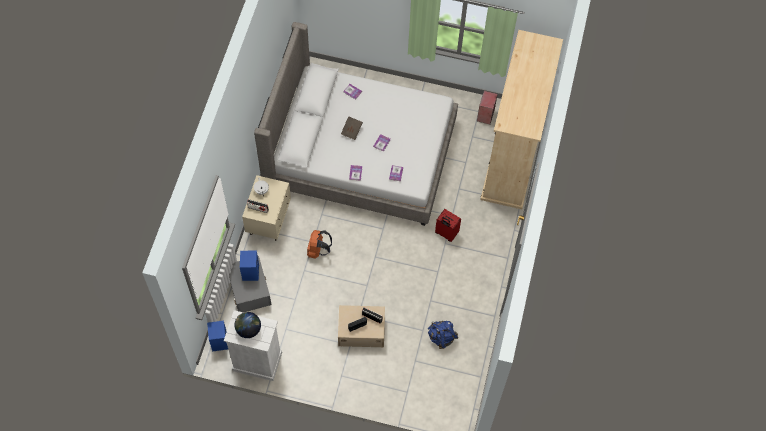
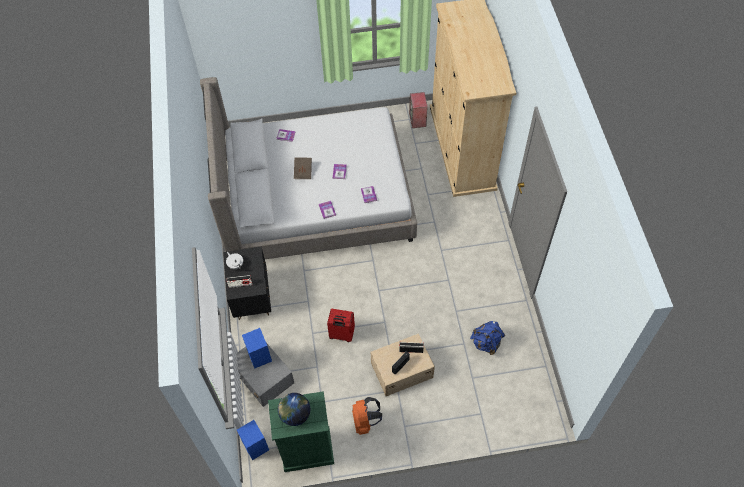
camera: 20 degrees left, 5 degrees down
(257, 361) = (307, 450): white dresser -> green dresser
(269, 220) = (252, 298): beige nightstand -> black nightstand
(318, 250) = (317, 307): orange backpack -> orange backpack (365, 421)
(446, 233) = (437, 240): red suitcase -> red suitcase (341, 335)

